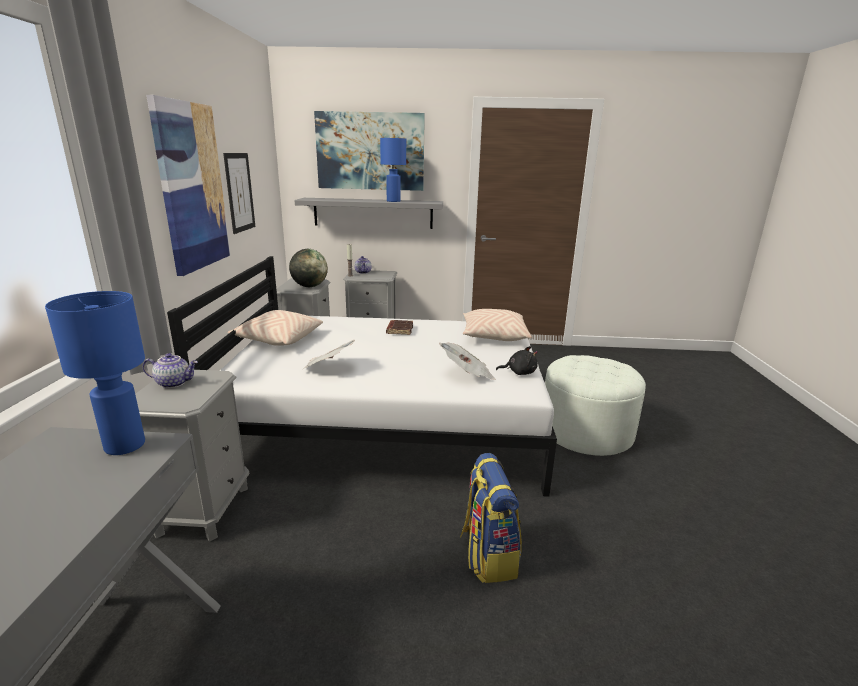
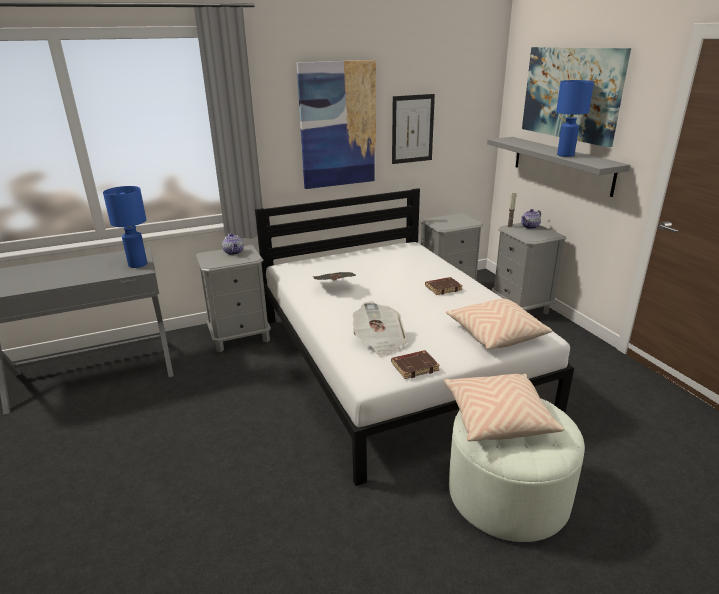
camera: 65 degrees right, 5 degrees up
(278, 339) = (363, 256): beige pillow -> beige pillow (497, 418)
(309, 286) = (451, 224): globe -> none
(487, 555) = (257, 465): backpack -> none
(519, 372) = (415, 367): black plush toy -> brown book

